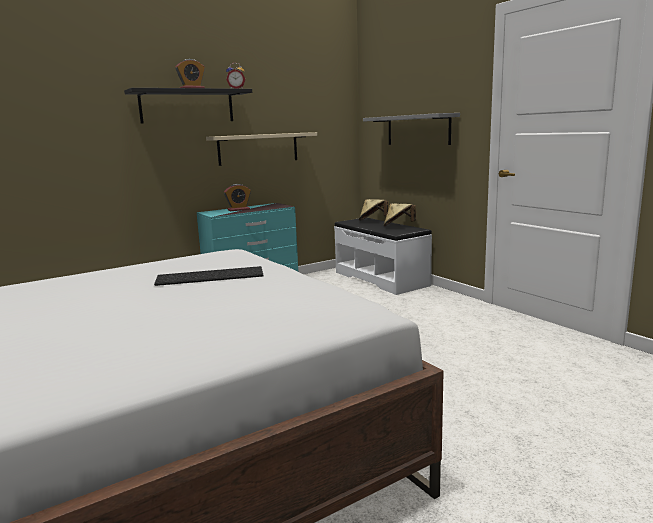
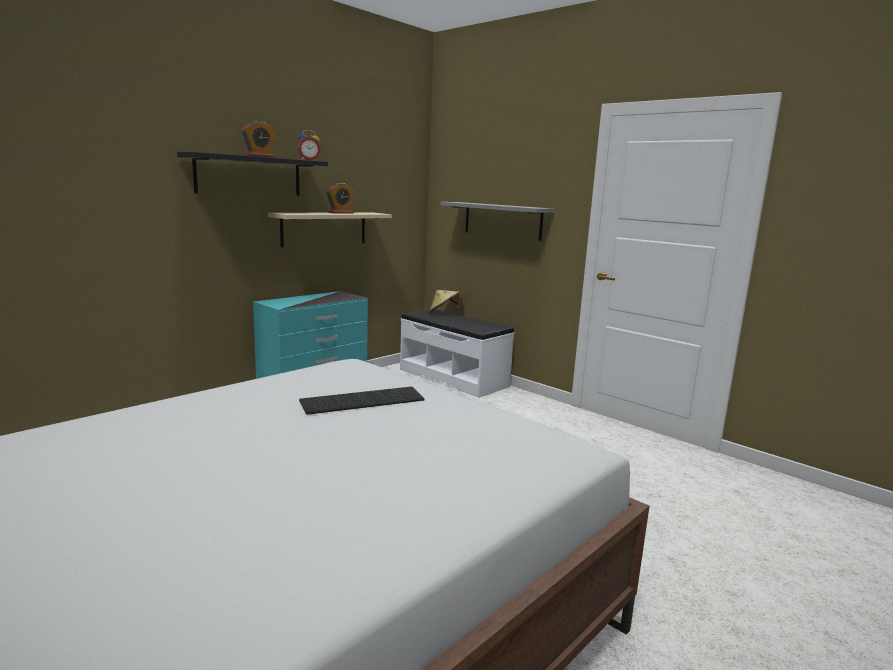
camera: 15 degrees left, 0 degrees up
(238, 209) = (304, 300): alarm clock -> alarm clock (341, 213)
(398, 226) = (477, 322): beige hat -> none

